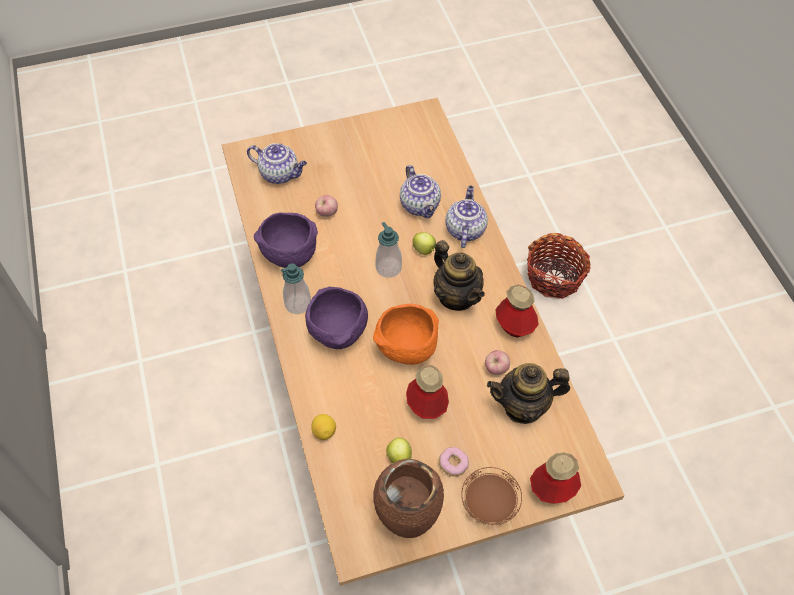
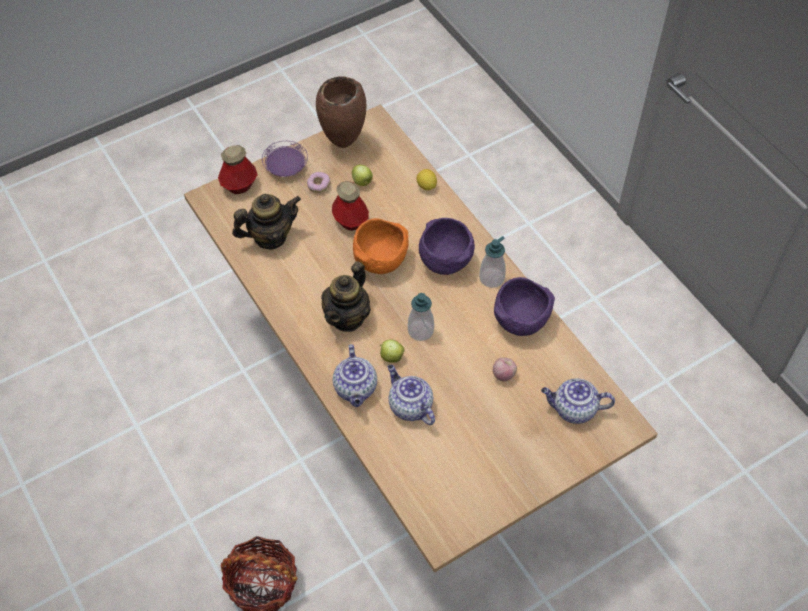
camera: 165 degrees right, 0 degrees up
(457, 296) = (347, 317): teapot -> teapot turned 105 degrees counterclockwise
(489, 503) = (286, 167): brown plate -> purple plate
(496, 369) = (298, 261): apple -> none
(514, 326) = (288, 302): bottle -> none

